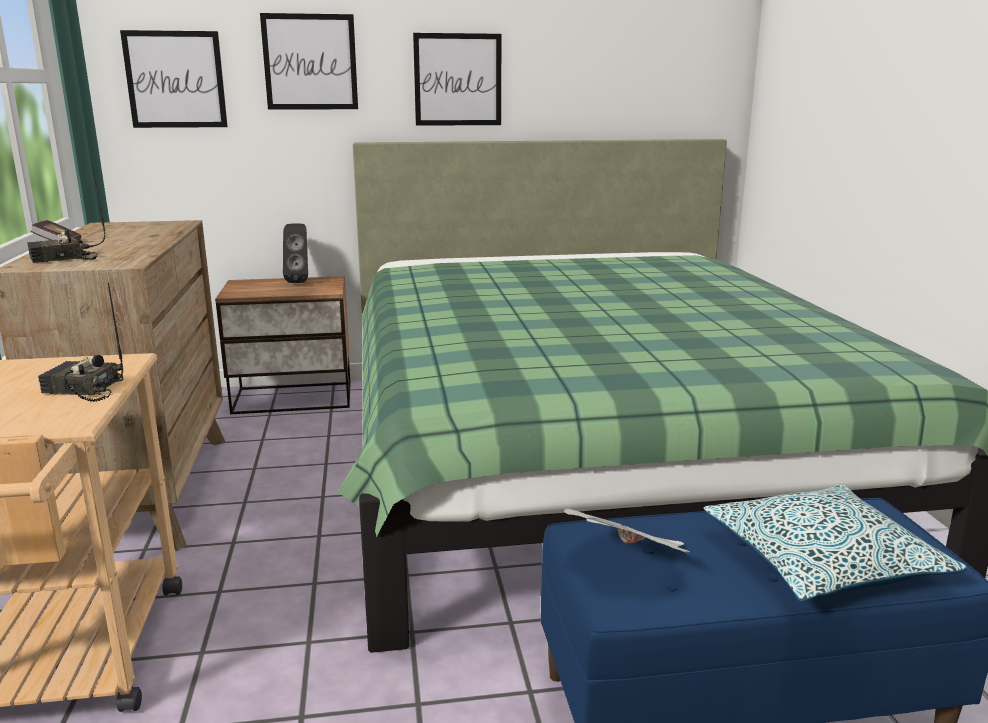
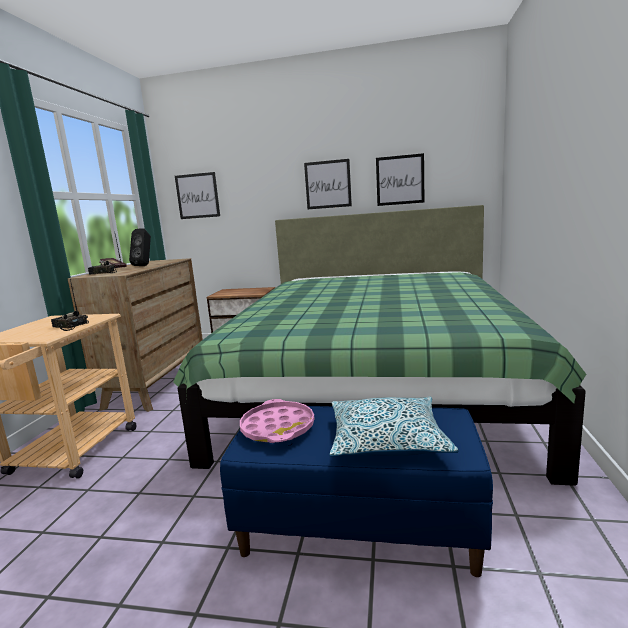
camera: 20 degrees right, 5 degrees down
(299, 281) = (251, 289): black speaker -> black speaker (144, 266)
(310, 62) = (256, 182): picture -> picture (400, 180)
(630, 562) = (278, 428): newspaper -> pink tray

